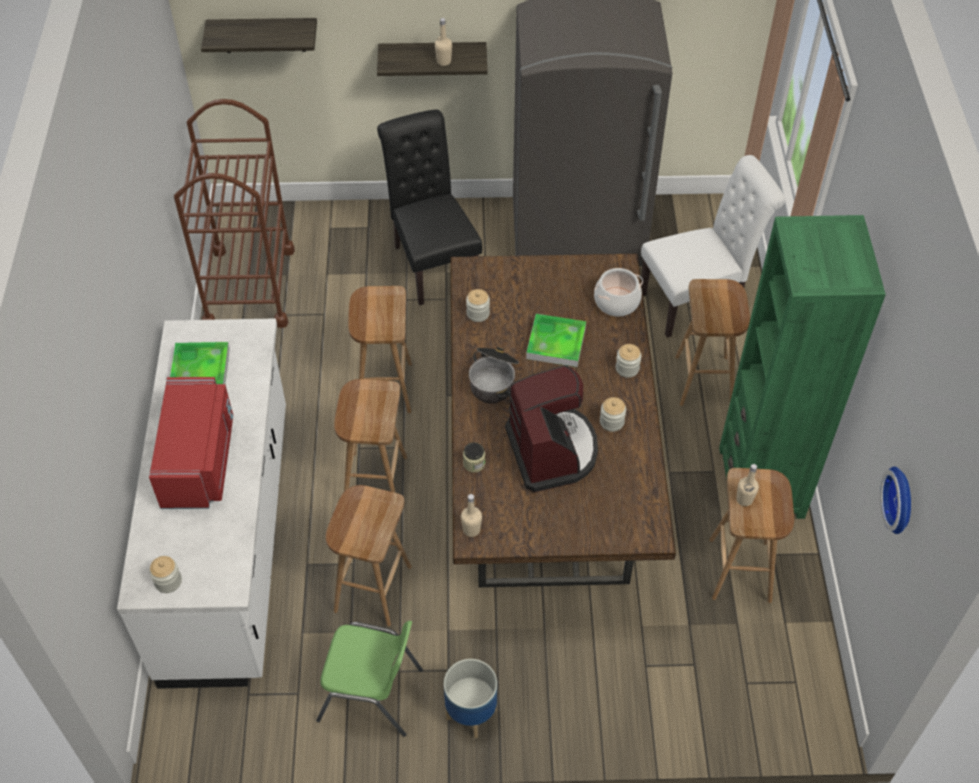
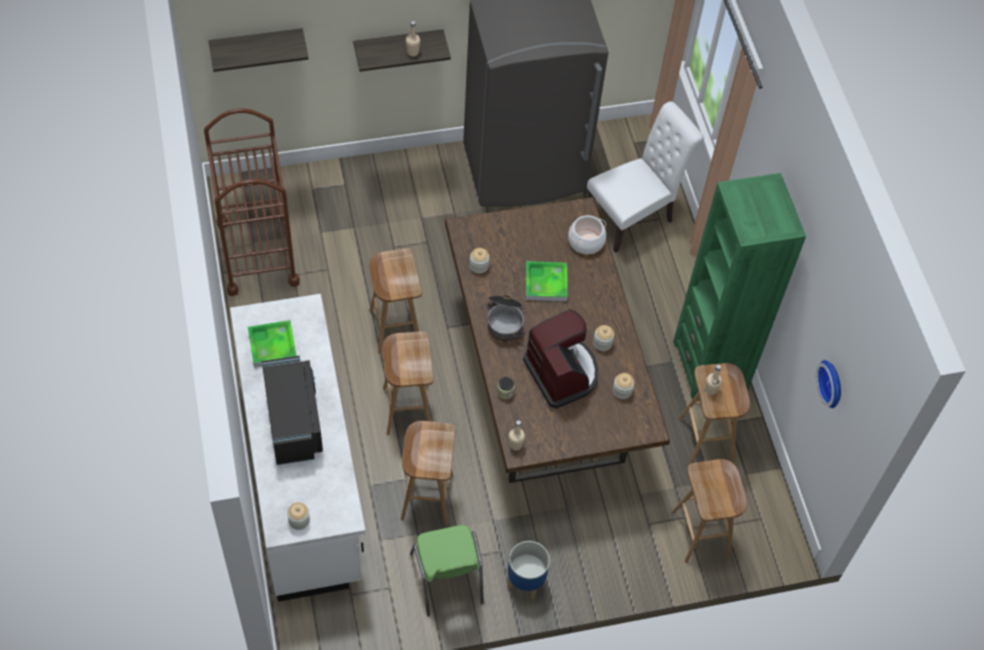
camera: 15 degrees left, 5 degrees up
(200, 460) = (295, 421): red microwave -> black microwave
(372, 695) = (447, 579): green chair -> green chair turned 75 degrees clockwise
(432, 263) = (407, 210): black chair -> none
(627, 368) = (605, 297): jar -> jar (622, 391)
(704, 381) = (652, 287): brown stool -> brown stool (702, 534)

